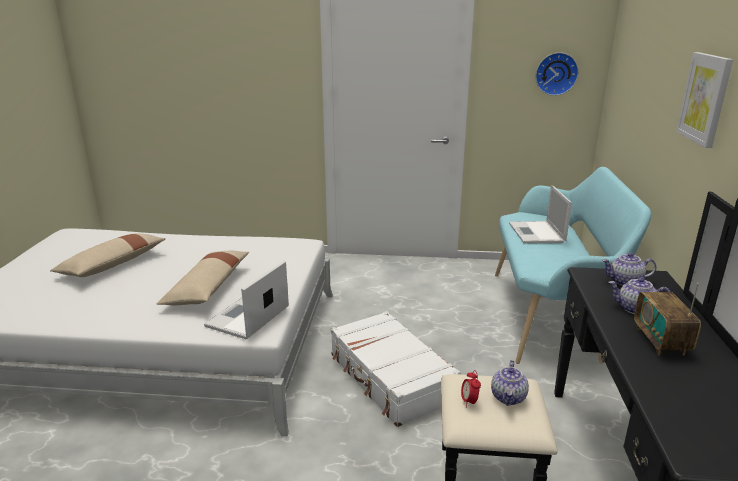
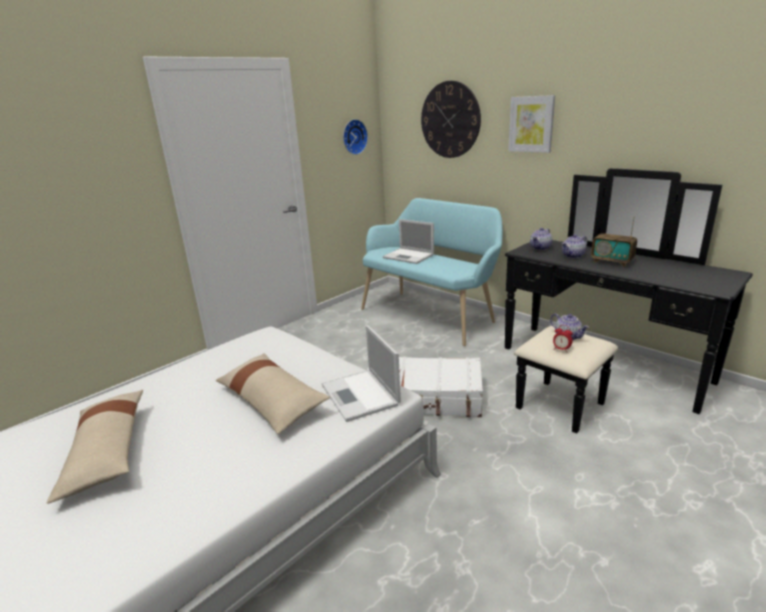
camera: 50 degrees left, 0 degrees up
(649, 71) = (450, 120): none -> wall clock

